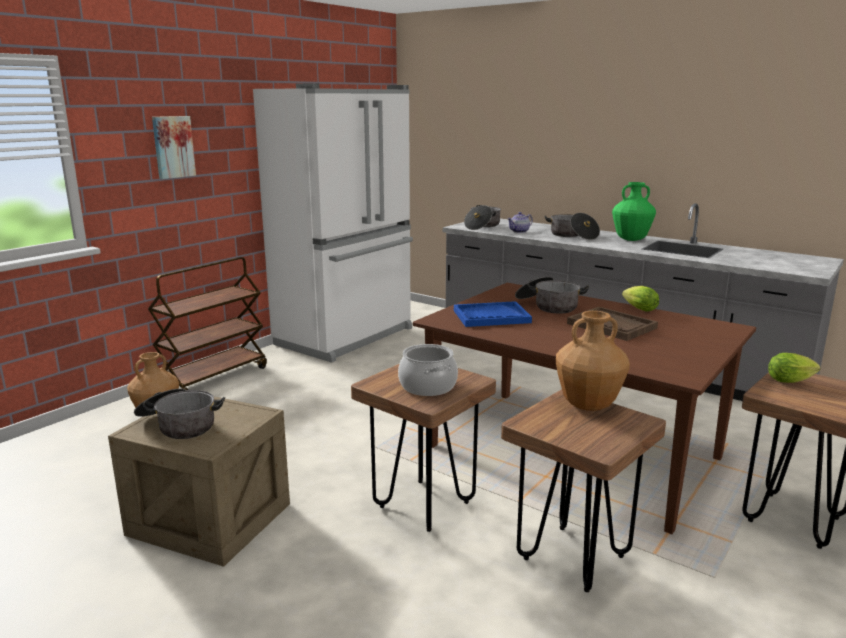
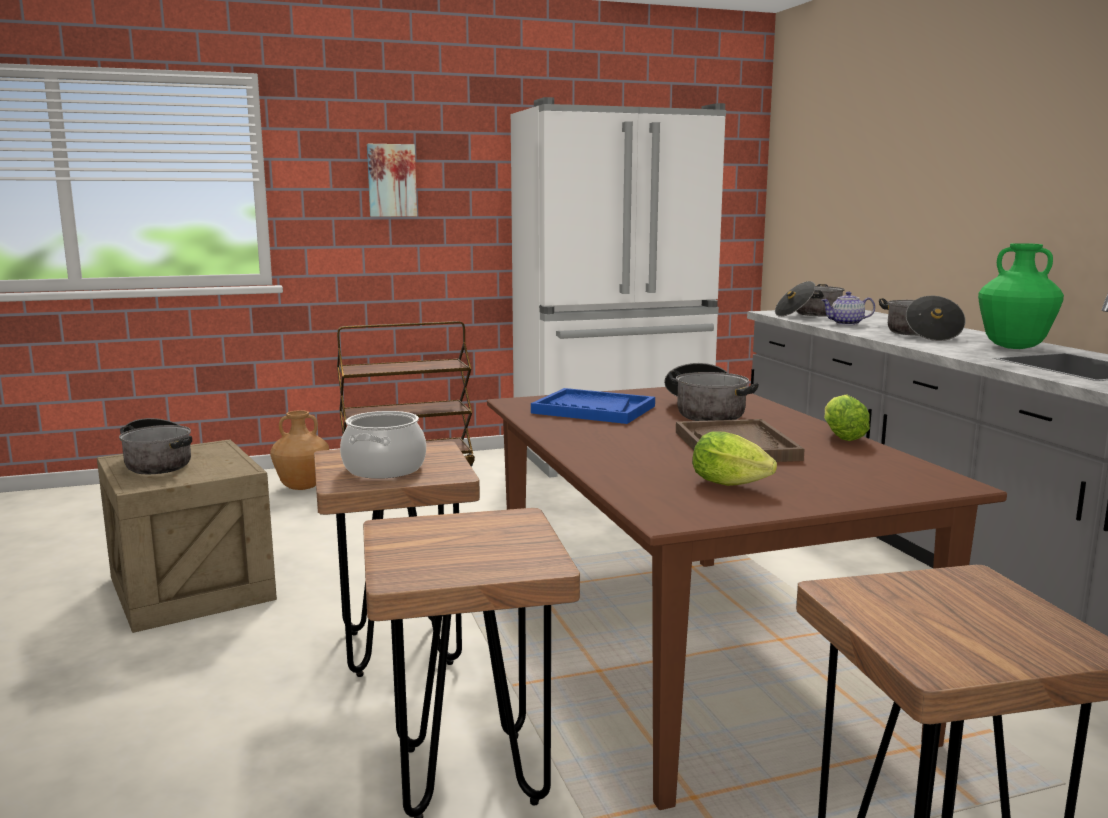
camera: 35 degrees right, 5 degrees down
(587, 406) = (514, 531): brown vase -> none
(792, 381) = (947, 590): lettuce -> lettuce (734, 485)

